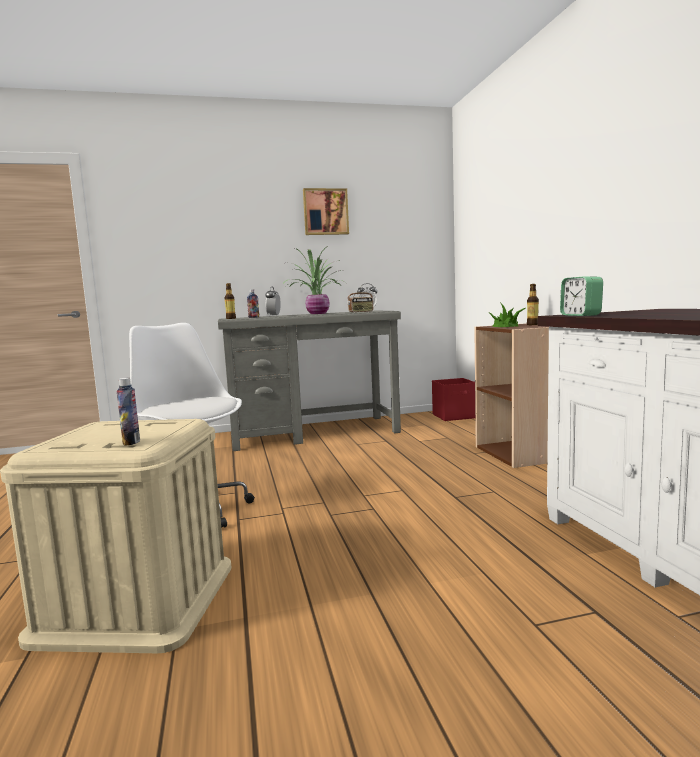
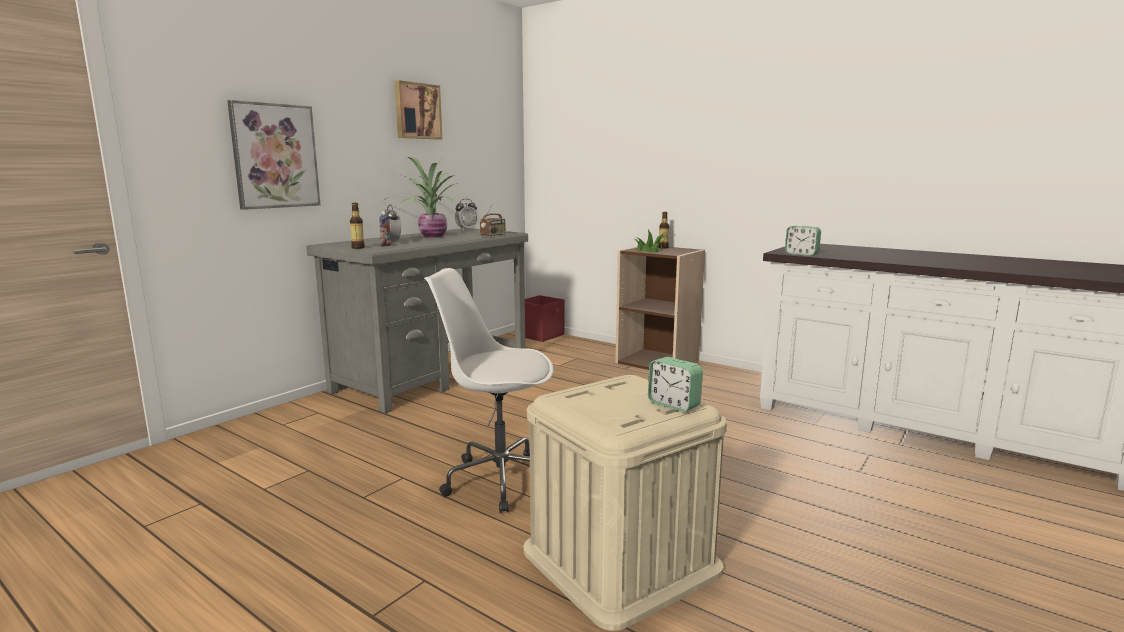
camera: 40 degrees left, 5 degrees up
(131, 442) = (674, 404): bottle -> alarm clock
(196, 253) = (275, 156): none -> picture

